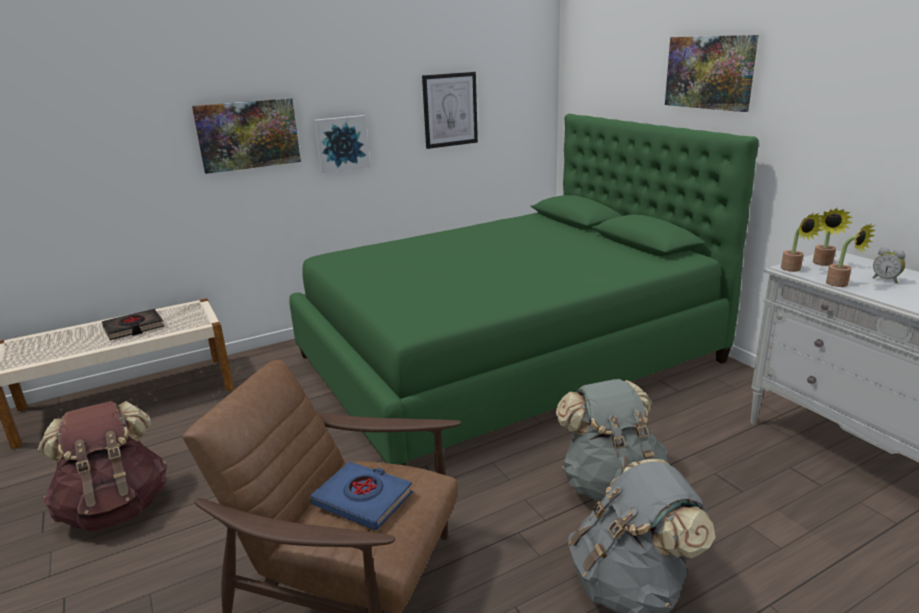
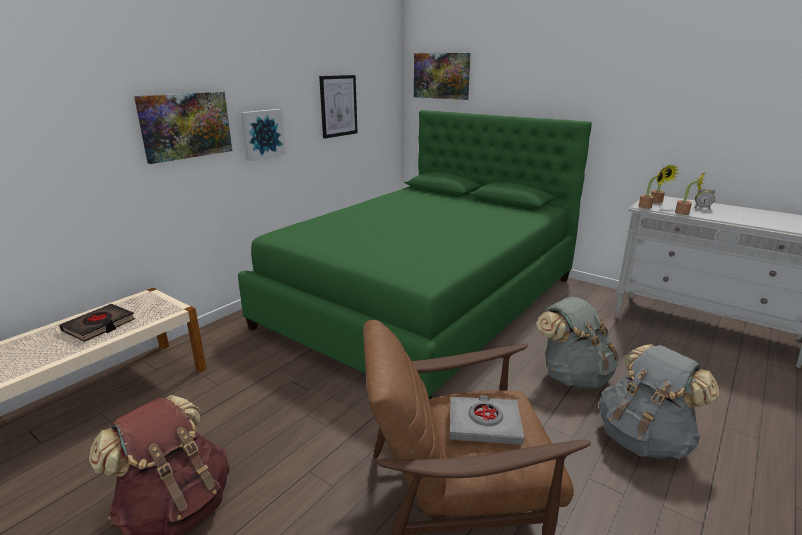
camera: 25 degrees left, 0 degrees up
(363, 499) = (484, 424): blue book -> grey book
(709, 72) = (545, 77): picture -> picture (441, 76)

